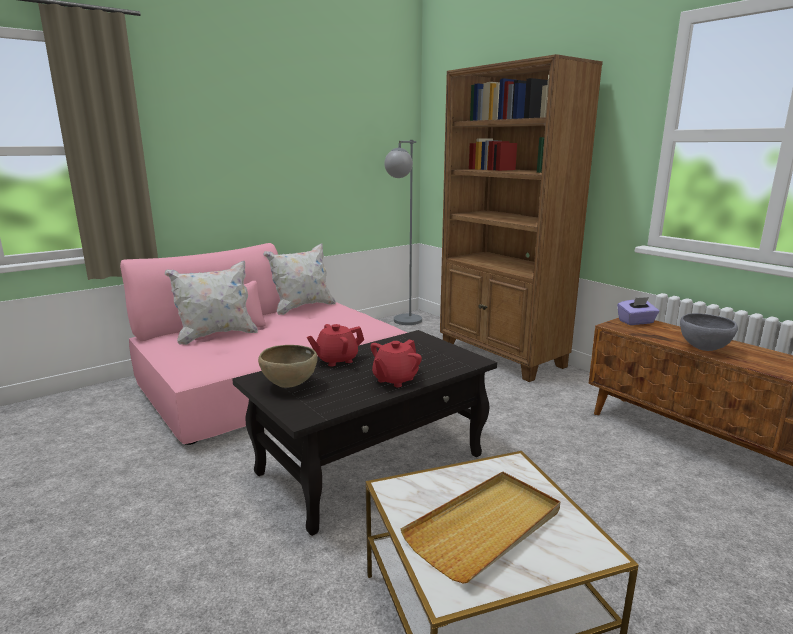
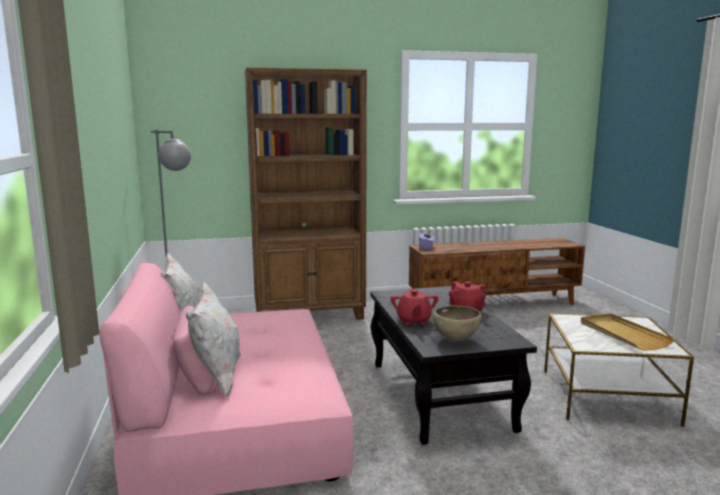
camera: 65 degrees left, 5 degrees down
(703, 349) = (480, 248): grey bowl -> none

